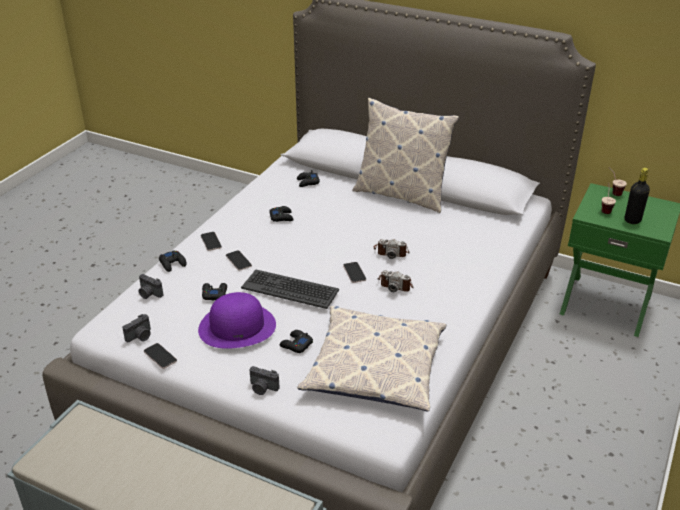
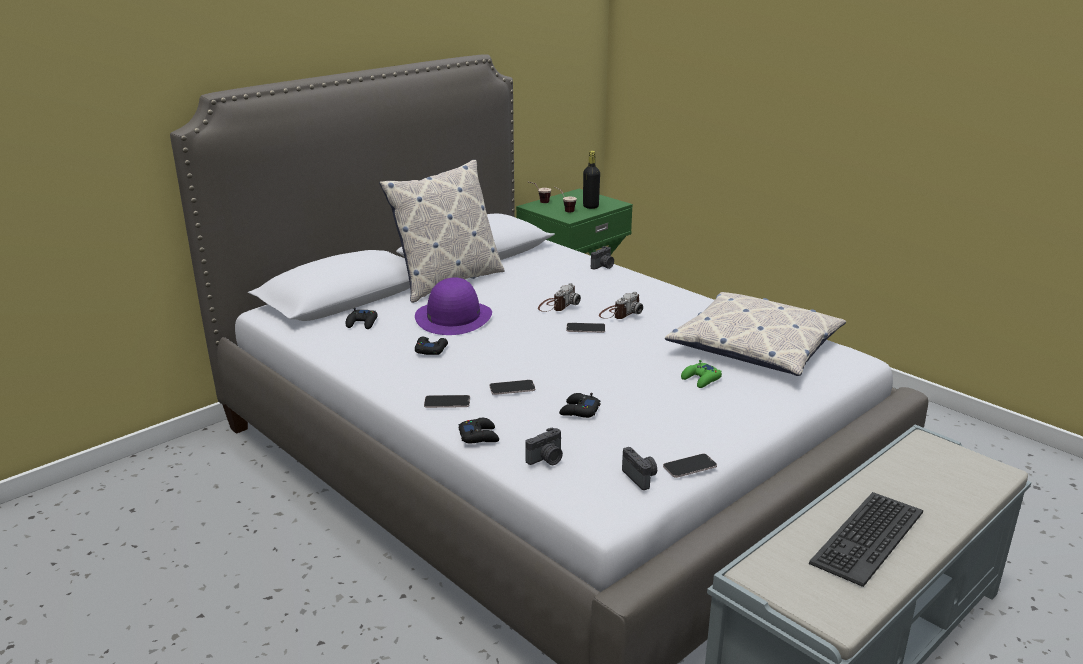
camera: 70 degrees left, 10 degrees down
(237, 326) = (655, 405): purple hat -> purple hat (453, 317)
(262, 388) = (772, 408): camera -> camera (603, 266)
(290, 289) = (598, 364): keyboard -> keyboard (866, 537)
(296, 345) = (701, 379): black game controller -> green game controller

